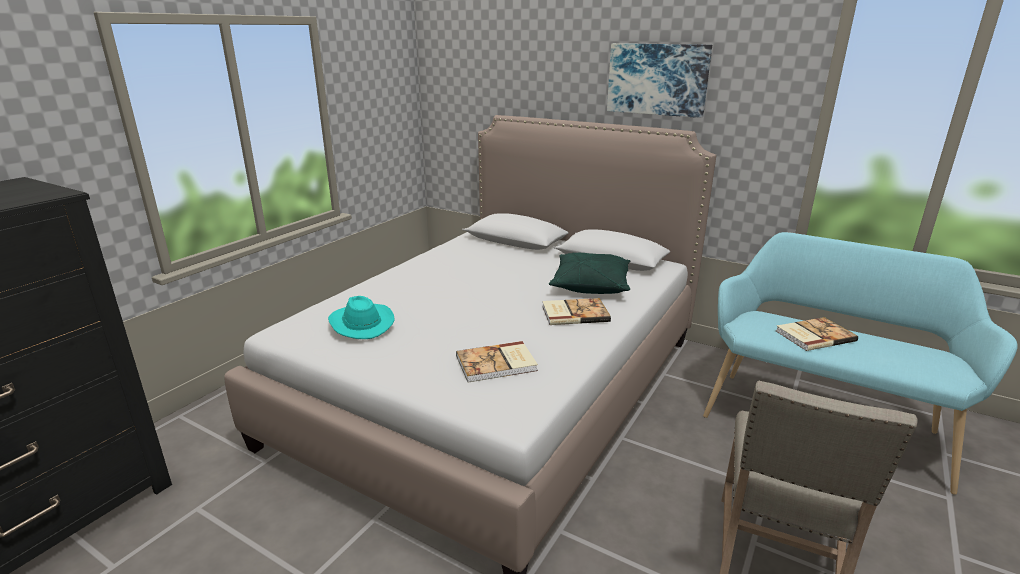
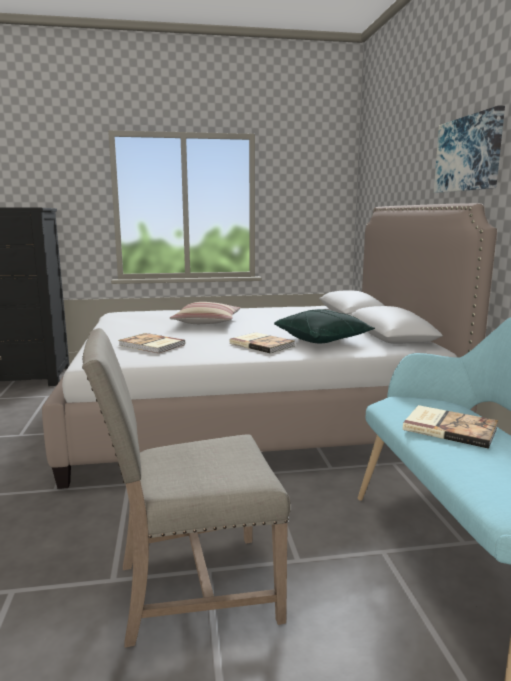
camera: 50 degrees right, 10 degrees down
(360, 323) = (149, 317): turquoise hat -> none
(439, 304) = (206, 322): none -> pillow

